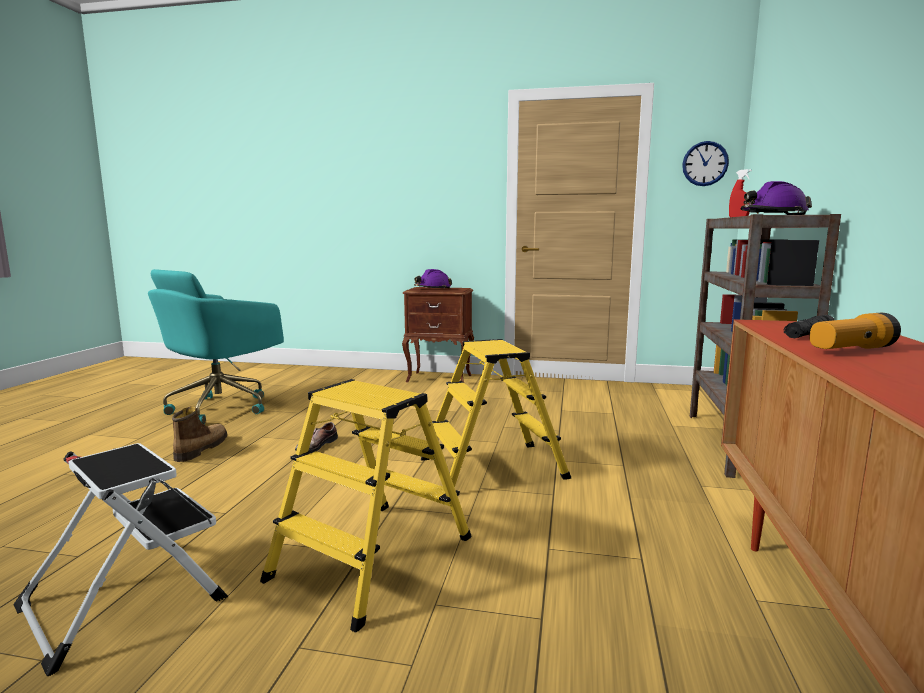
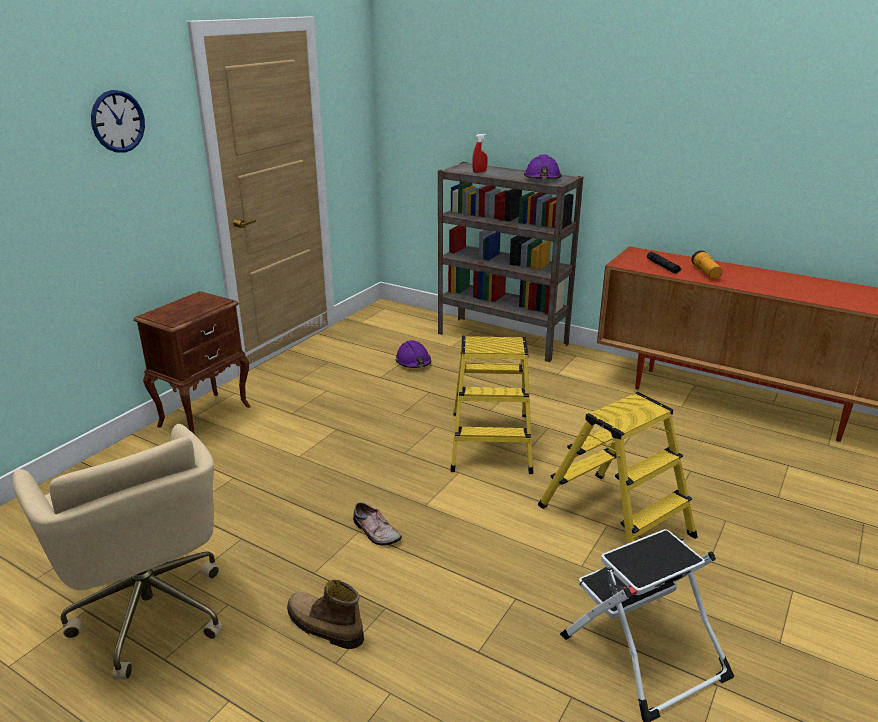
camera: 70 degrees left, 15 degrees up
(224, 407) = (149, 611): turquoise office chair -> beige office chair
(432, 289) = (183, 311): purple hard hat -> purple hard hat (413, 362)
(705, 163) = (353, 99): wall clock -> wall clock (118, 121)

